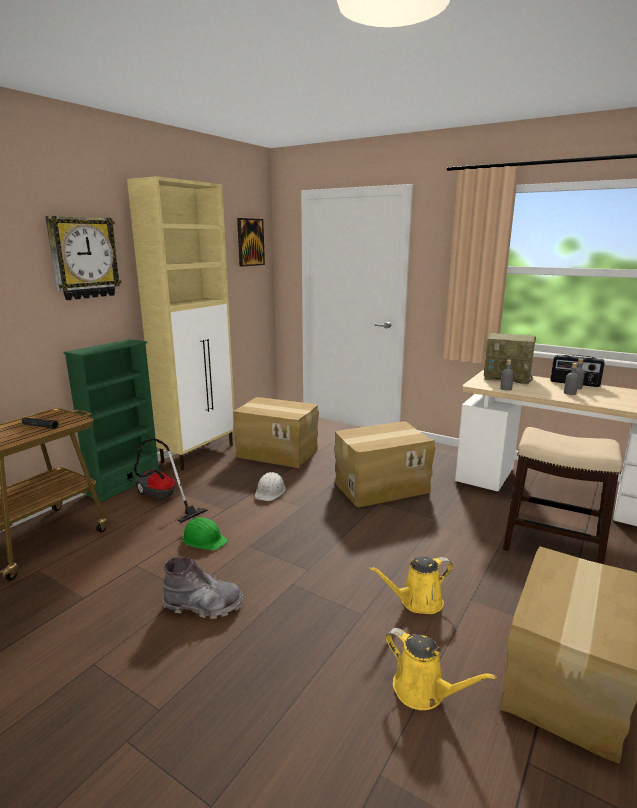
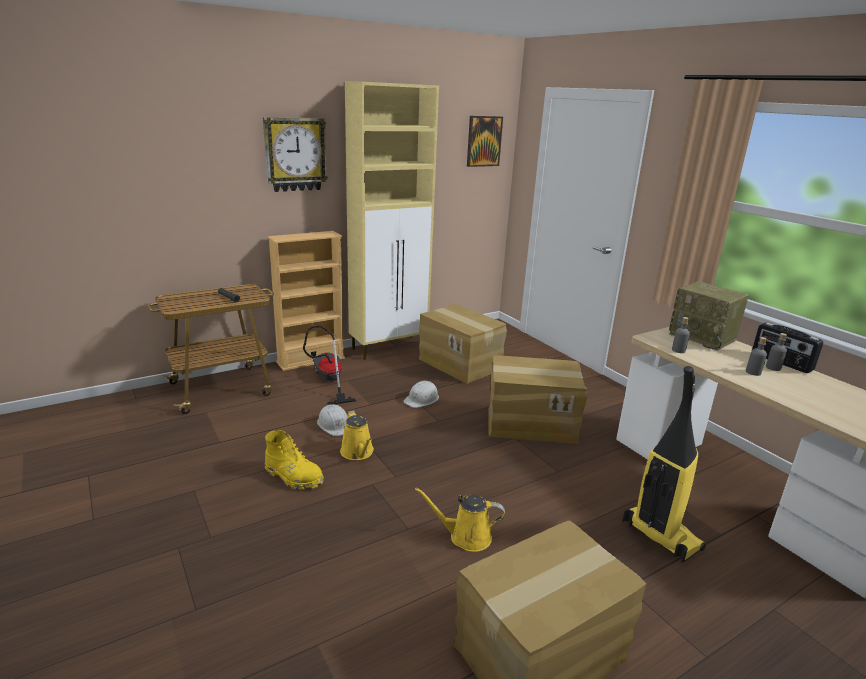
camera: 25 degrees right, 5 degrees up
(125, 484) = (310, 360): green bookcase -> beige bookcase
(204, 539) = (334, 425): green hard hat -> white hard hat
(204, 606) = (293, 477): grey boot -> yellow boot
(423, 691) = (403, 605): yellow watering can -> yellow watering can (358, 452)
(551, 545) = (660, 536): stool -> vacuum cleaner

